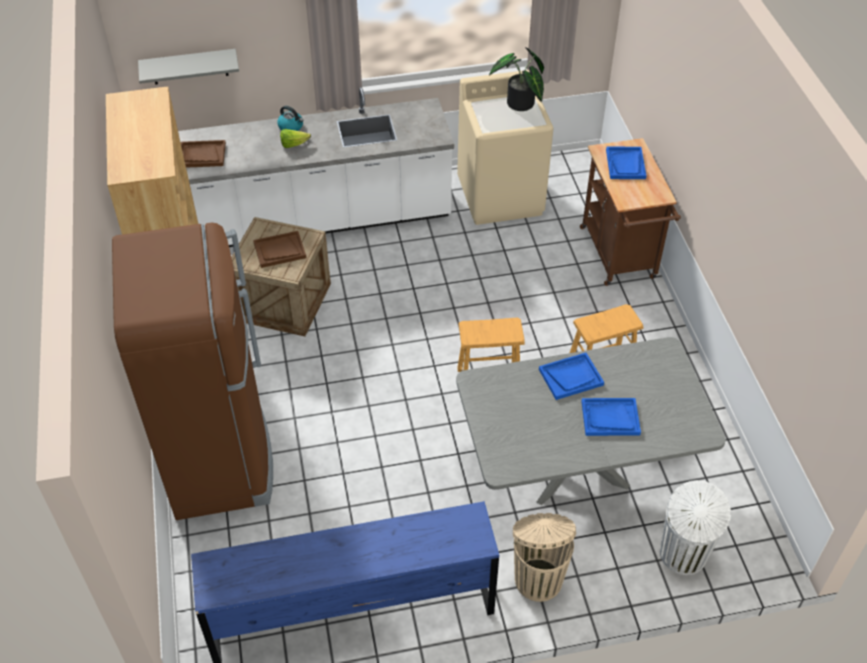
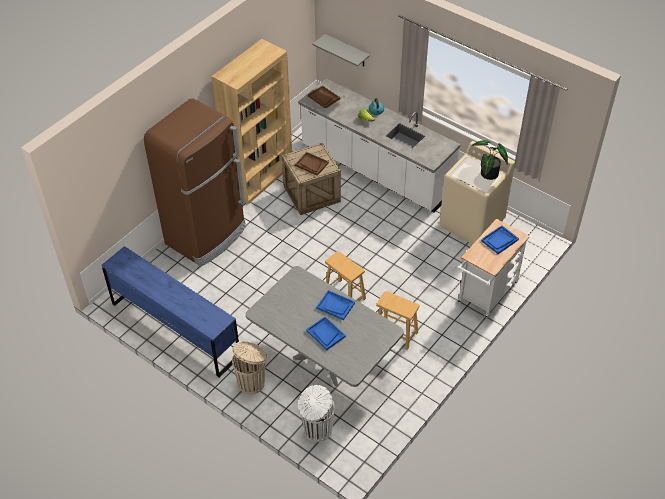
camera: 50 degrees right, 0 degrees up
(620, 257) = (485, 295): brown cart -> white cart

